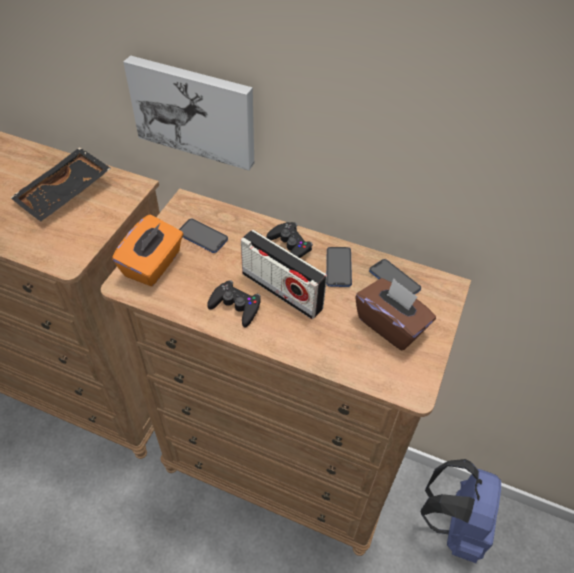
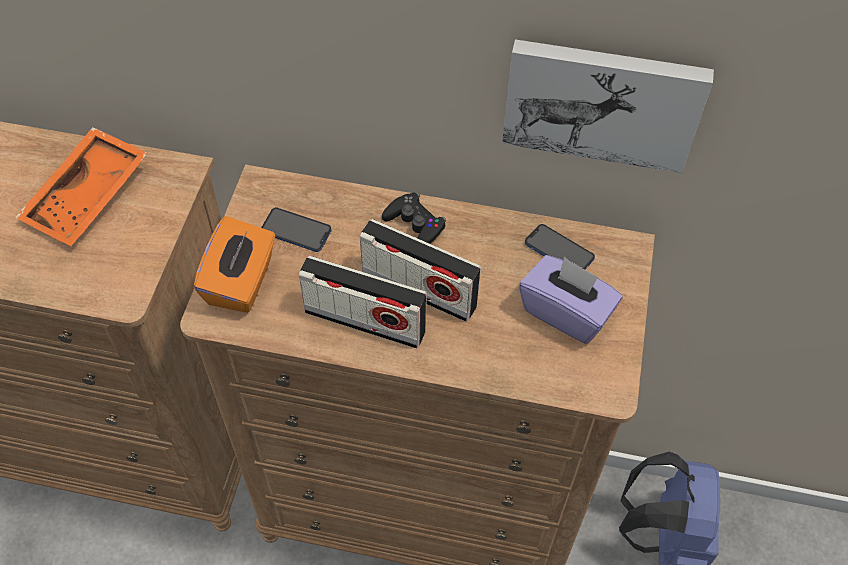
camera: 10 degrees left, 5 degrees up
(66, 194) = (89, 198): black tray -> orange tray
(194, 111) = (262, 66): picture -> picture (602, 102)
(235, 306) = (365, 321): black game controller -> radio
(338, 267) = (484, 245): phone -> none
(391, 325) = (566, 312): brown tissue box -> purple tissue box

